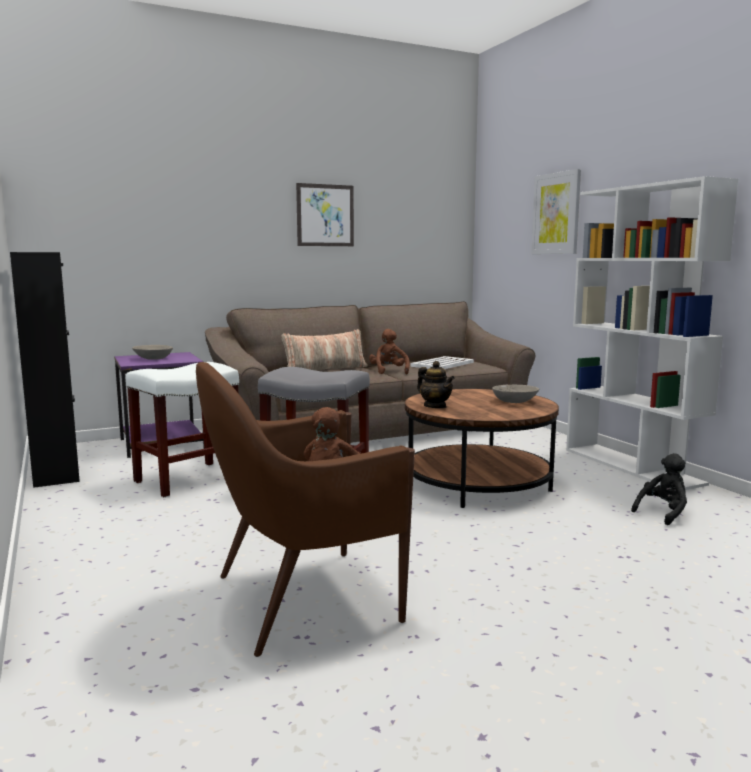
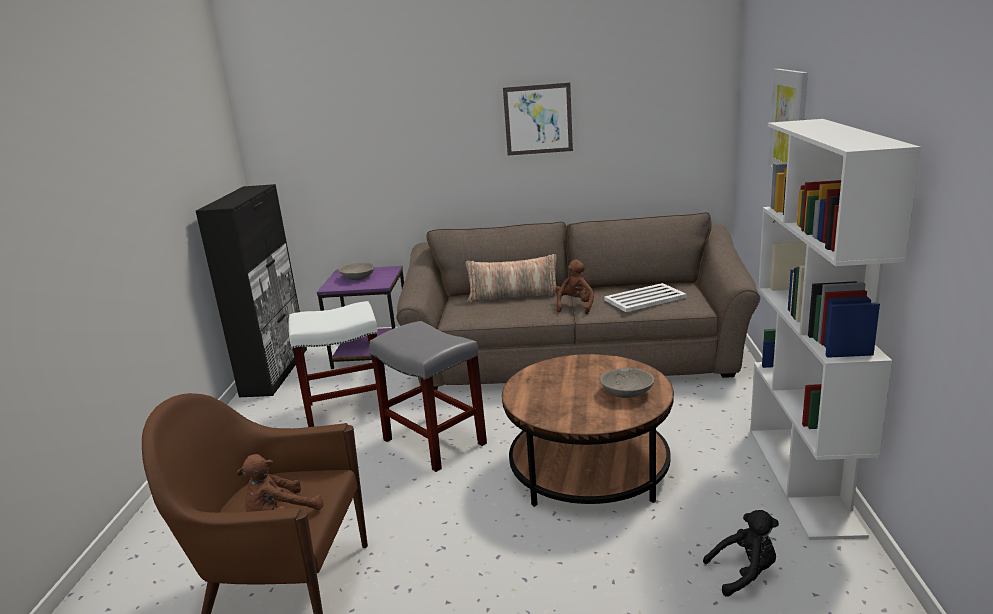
camera: 30 degrees right, 10 degrees up
(435, 406) = (530, 390): teapot -> none

